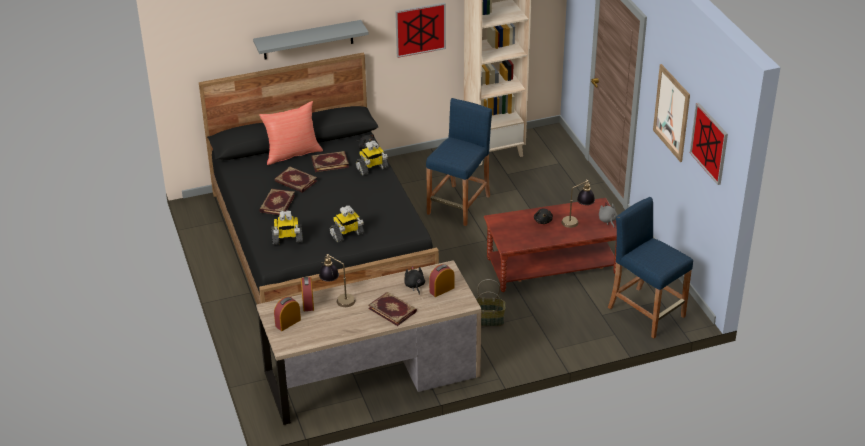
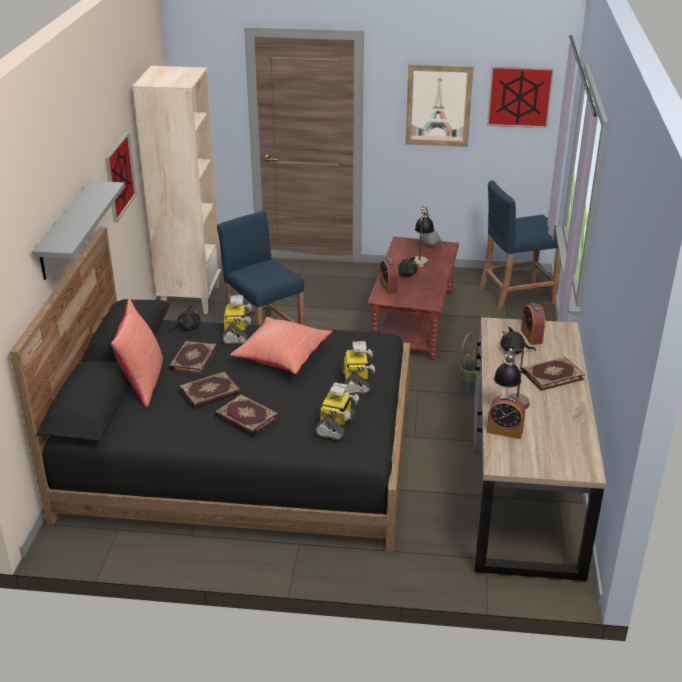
camera: 65 degrees left, 5 degrees down
(288, 323) = (538, 456): alarm clock -> alarm clock (388, 287)
(356, 195) = (281, 357): none -> red pillow

